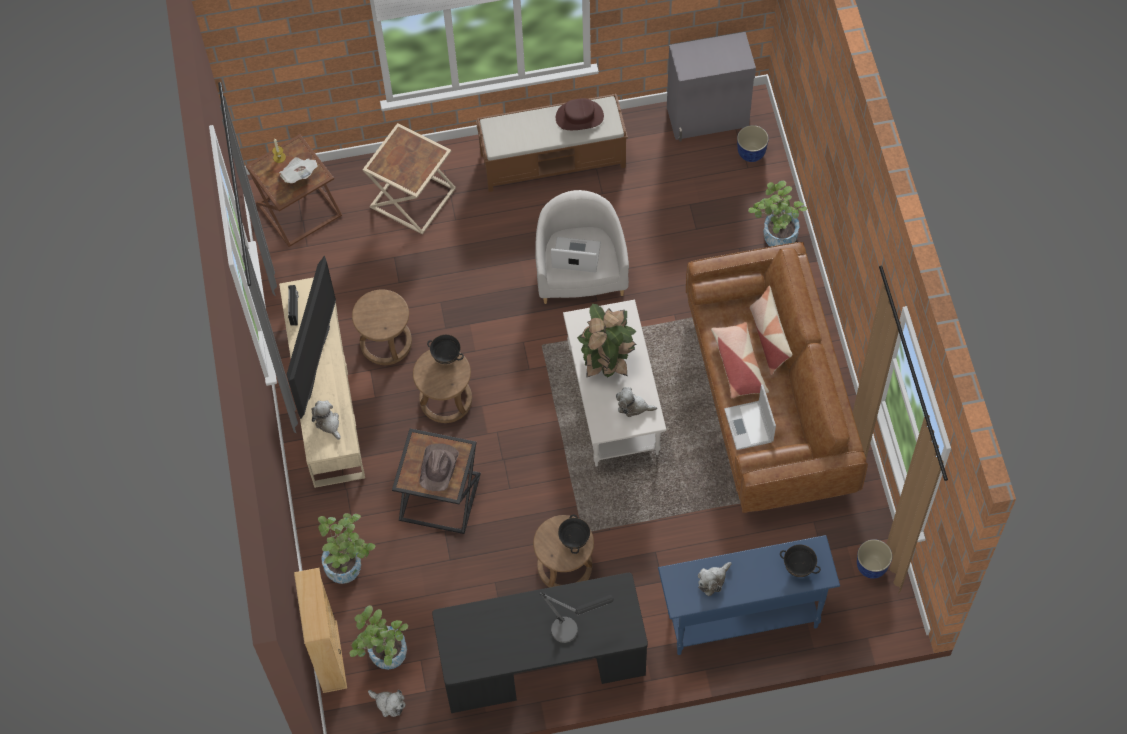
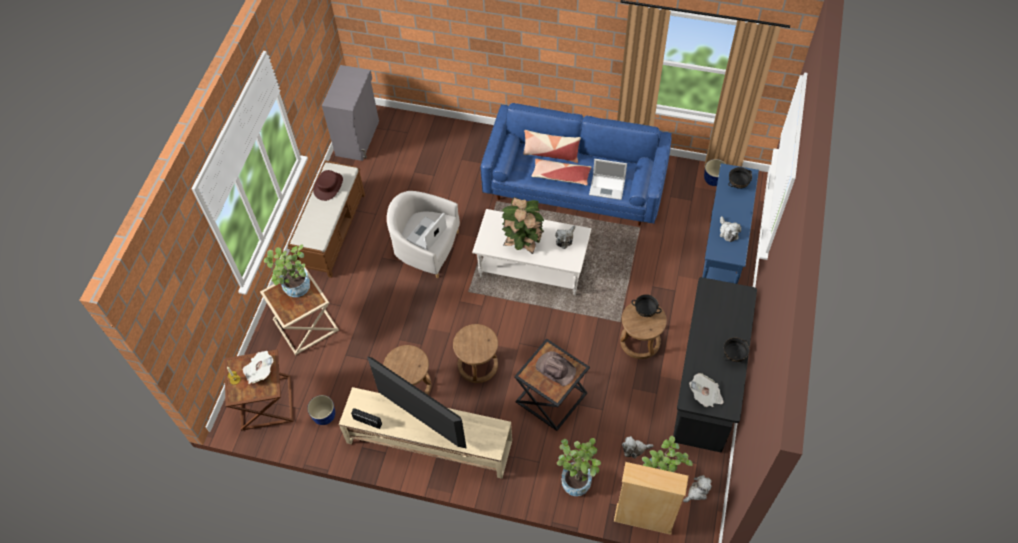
camera: 65 degrees left, 5 degrees down
(328, 423) = (476, 433): plush toy -> plush toy (634, 449)
(446, 357) = (465, 336): black bowl -> black bowl (734, 356)
(463, 635) = (705, 395): none -> newspaper
(572, 628) = (727, 326): table lamp -> none
(750, 153) = (398, 127): planter -> planter (324, 416)
(769, 398) = (575, 185): brown sofa -> blue sofa
(775, 238) = (465, 138): potted plant -> potted plant (296, 289)

